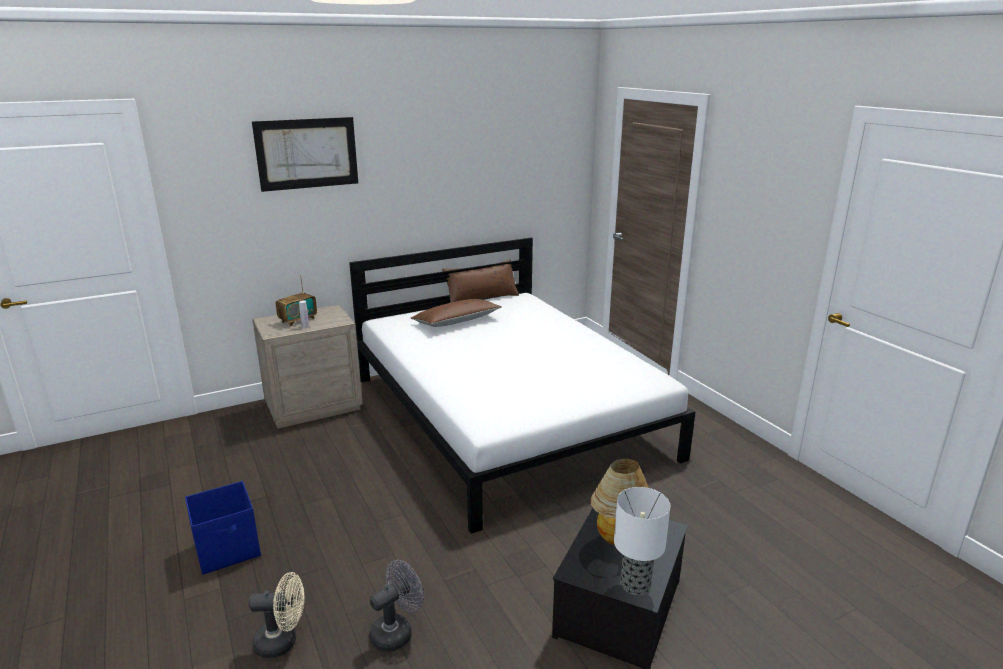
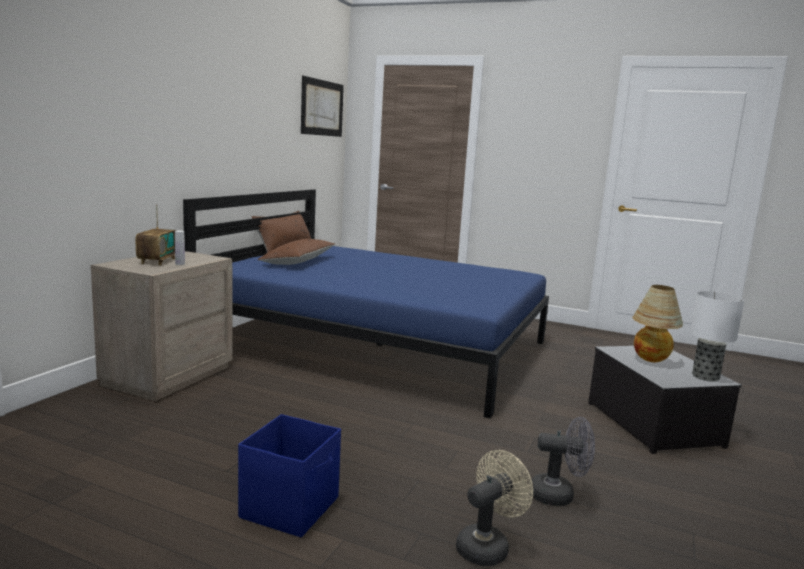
camera: 40 degrees left, 10 degrees down
(307, 153) = (148, 61): picture -> picture (322, 108)
(397, 631) = (559, 495): grey fan -> grey fan turned 90 degrees clockwise
(507, 415) = (377, 344): white bed -> blue bed

